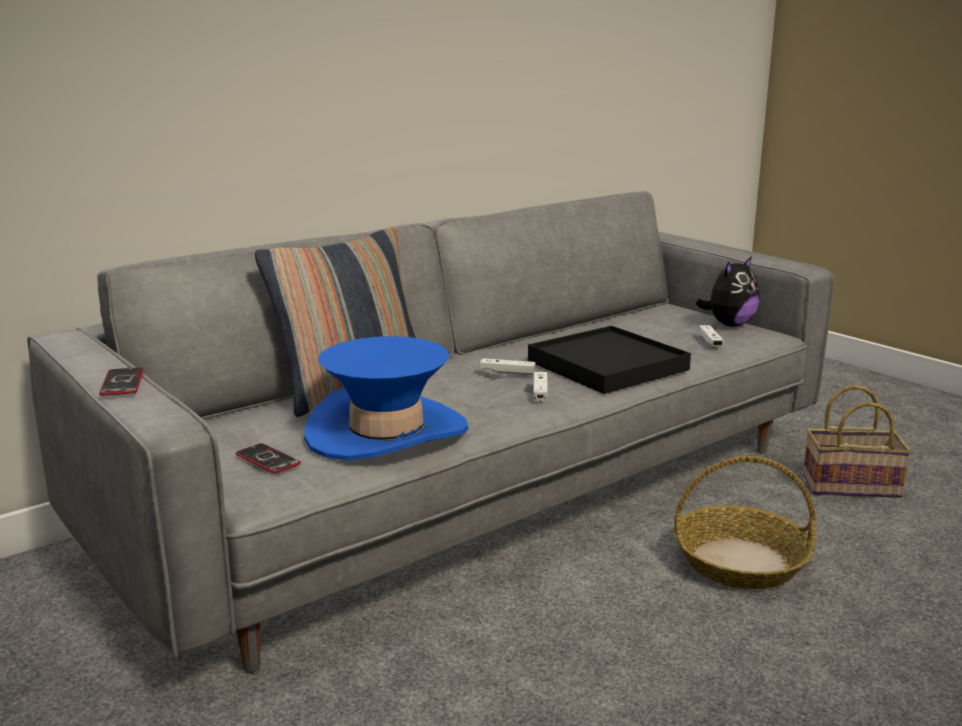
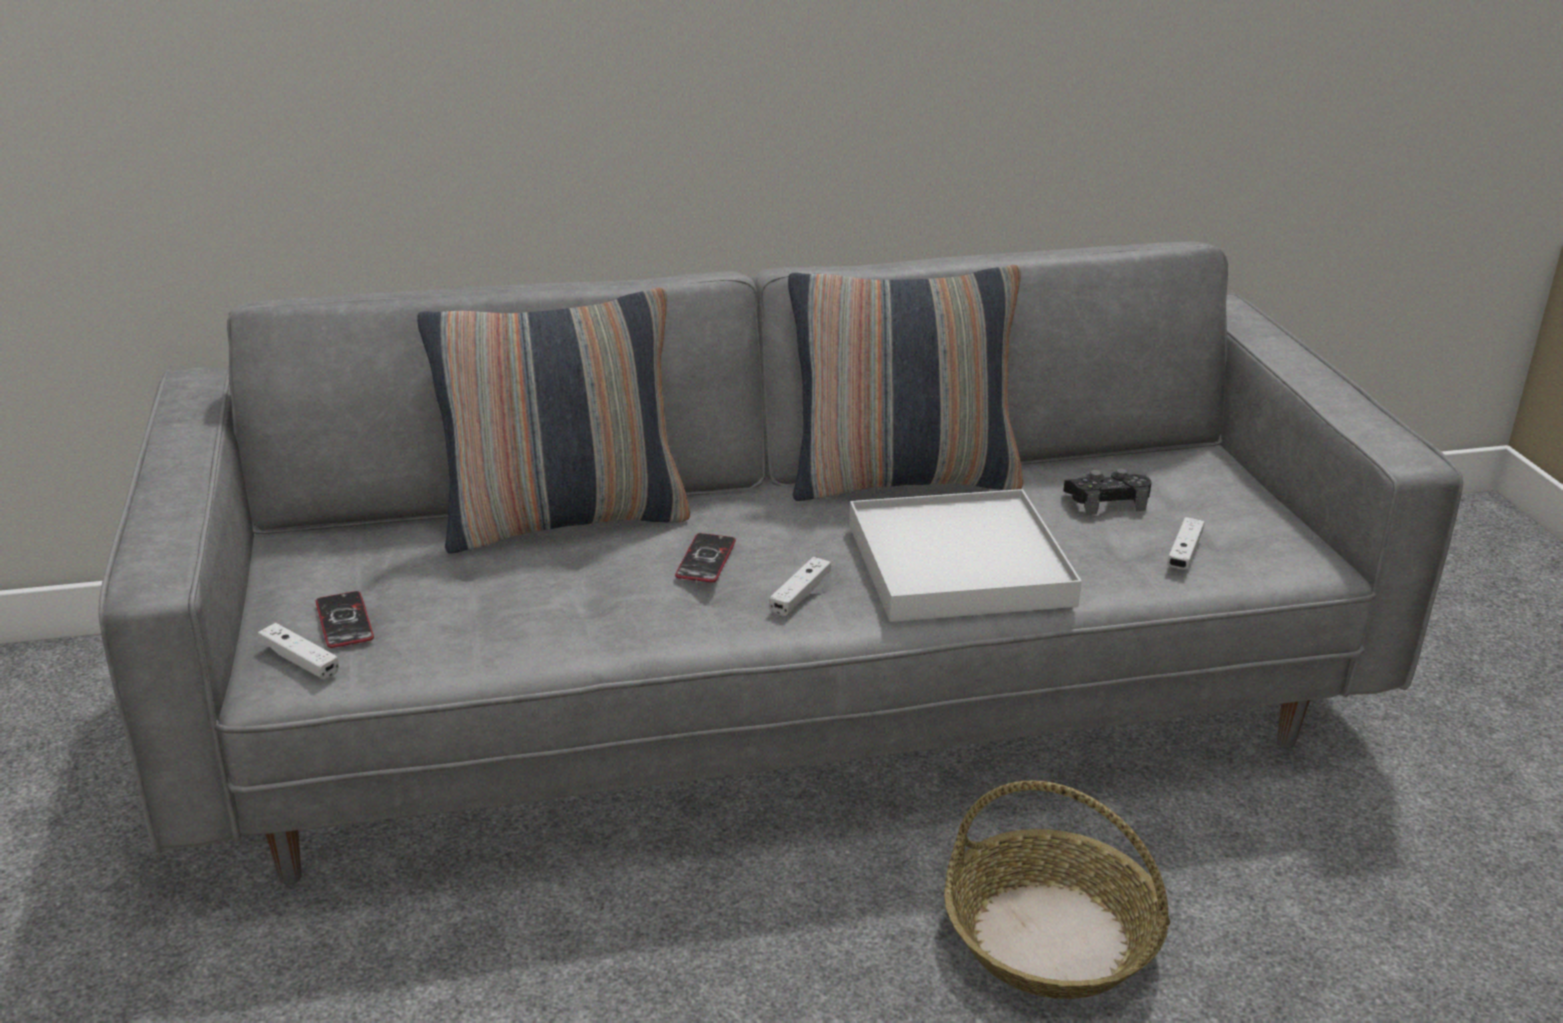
camera: 25 degrees right, 10 degrees up
(122, 383) = (172, 487): phone -> phone (706, 559)
(387, 432) = (525, 613): blue hat -> none
(507, 372) = (797, 541): white game controller -> white game controller (299, 661)
(529, 340) = (902, 480): none -> pillow
(607, 365) = (959, 564): black tray -> white tray
(645, 330) = (1107, 500): none -> black game controller
(729, 324) = (1265, 520): plush toy -> none
(852, 485) = (1384, 856): basket -> none

